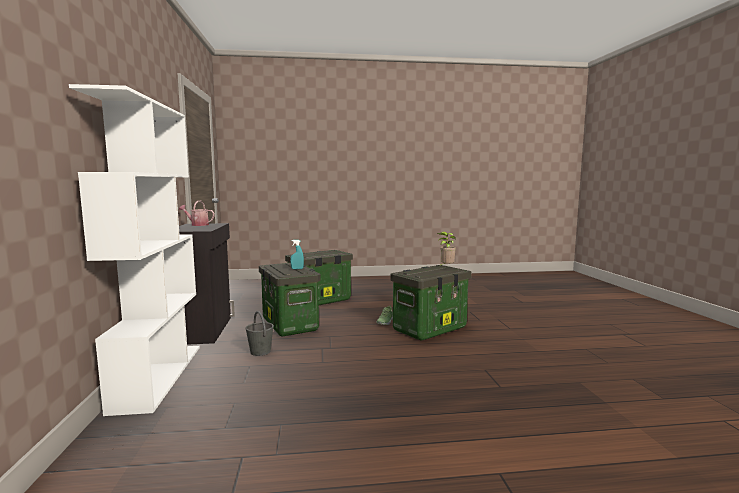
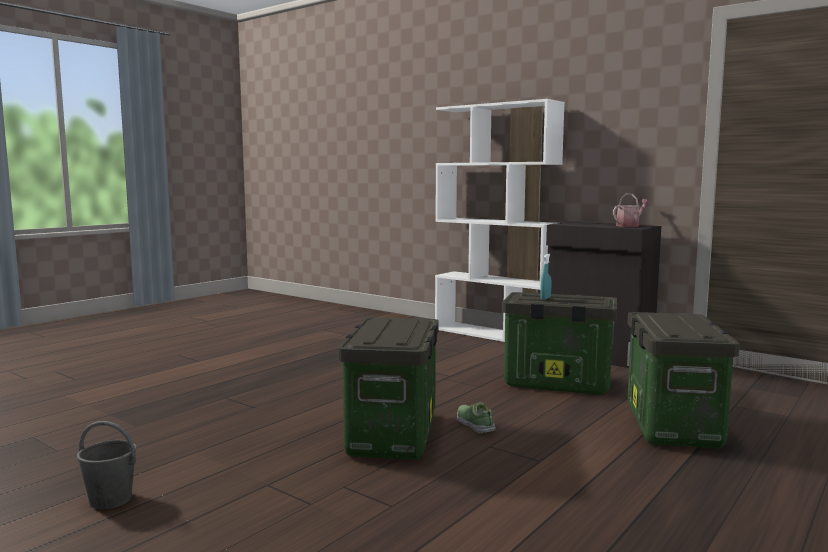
camera: 135 degrees right, 0 degrees up
(260, 352) = (487, 359): grey bucket -> grey bucket (110, 500)
(446, 267) = (388, 339): potted plant -> none

